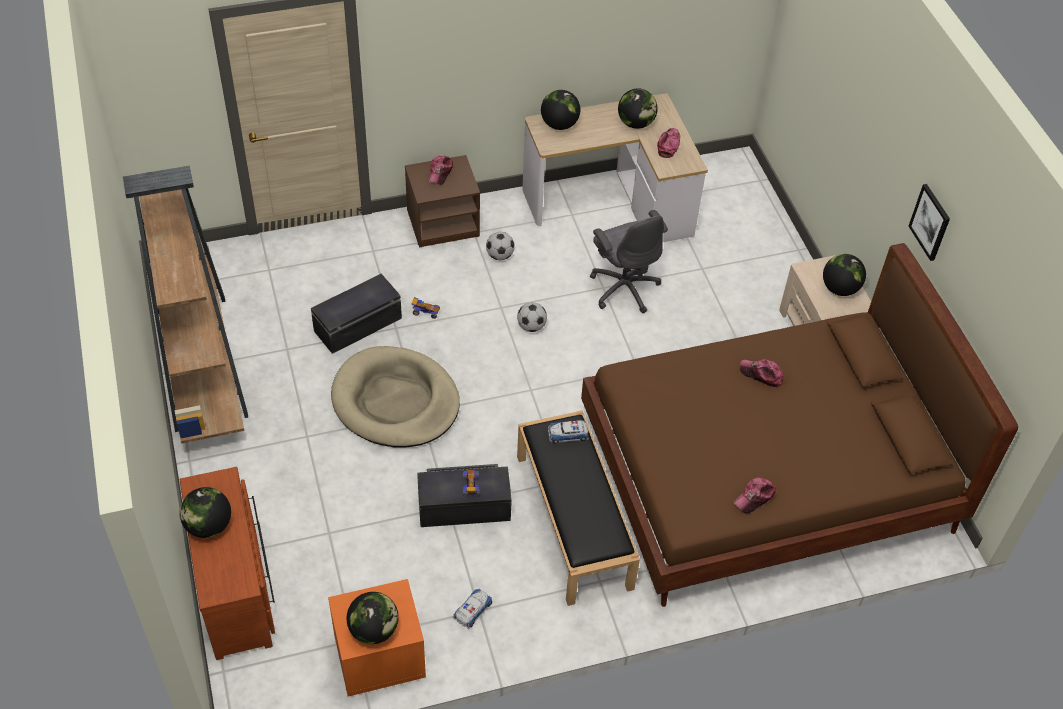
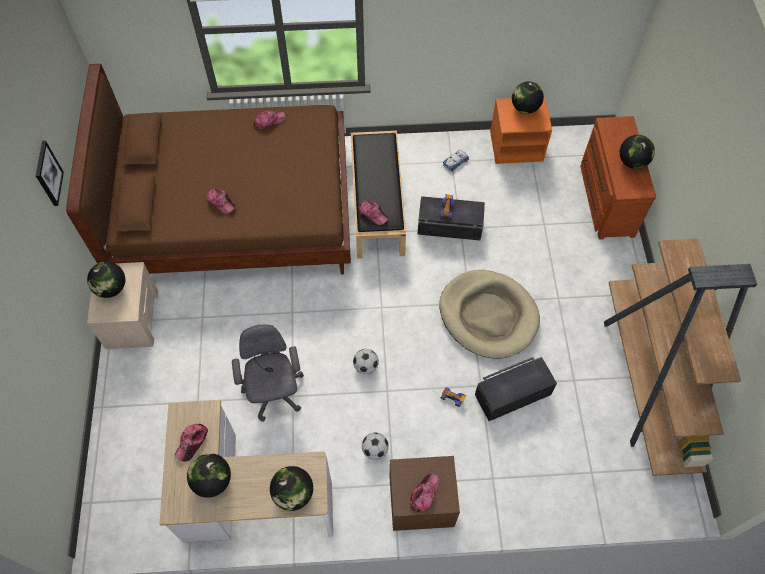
camera: 165 degrees left, 10 degrees up
(568, 434) = (373, 214): toy car -> cap

